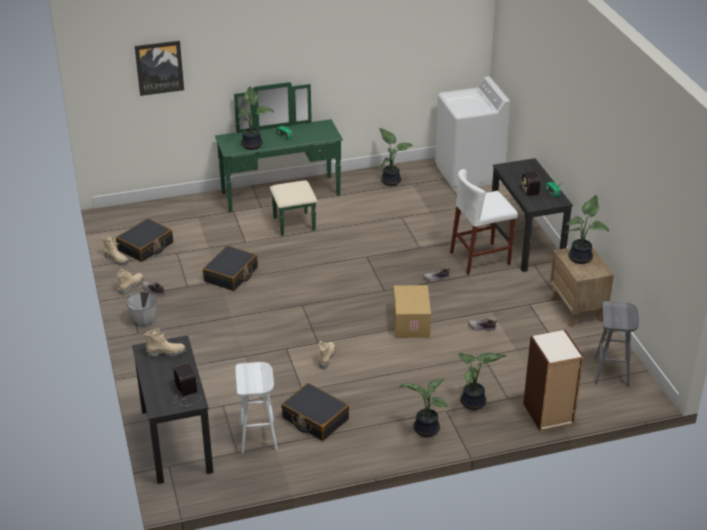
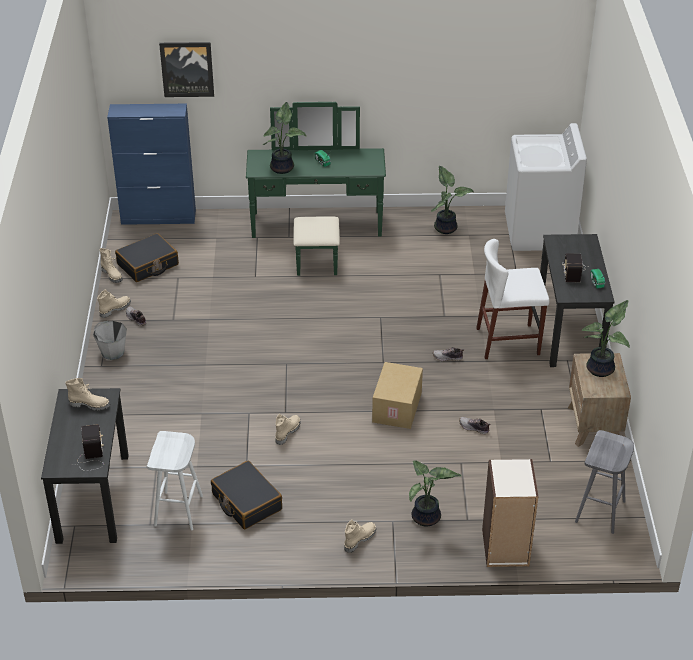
camera: 15 degrees right, 5 degrees up
(139, 208) = (159, 217): none -> blue cabinet
(231, 275) = (224, 314): black suitcase -> none
(425, 430) = (359, 539): potted plant -> beige boot

